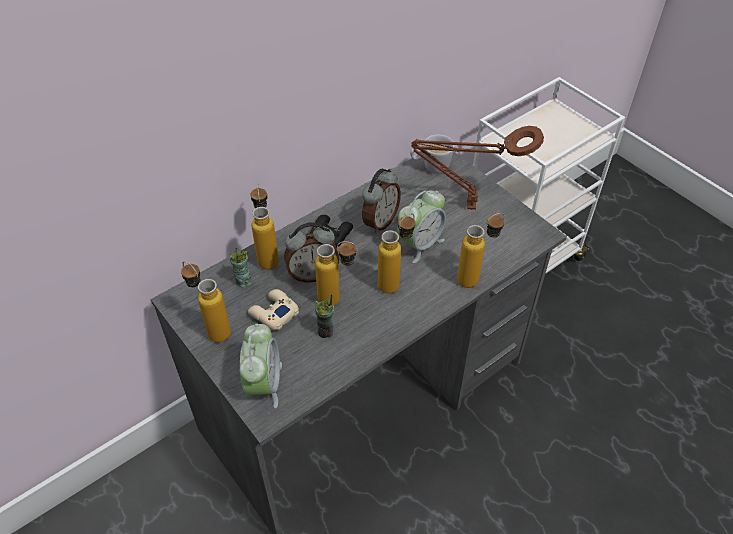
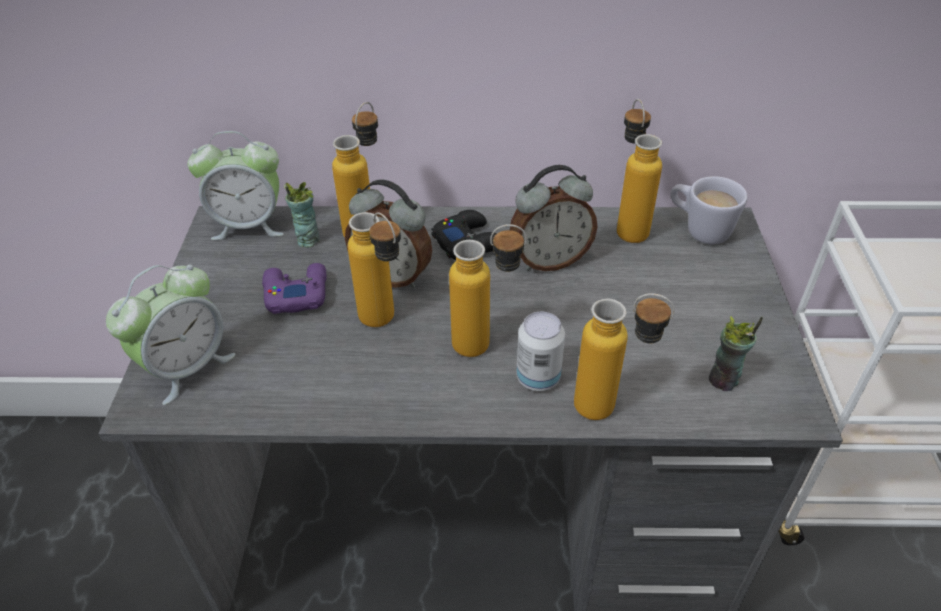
camera: 40 degrees right, 5 degrees down
(212, 329) = (215, 271): bottle -> bottle (627, 226)
(273, 313) = (296, 293): beige game controller -> purple game controller
(326, 331) = (327, 352): cup -> cup (723, 380)
(420, 244) = (575, 317): alarm clock -> alarm clock (249, 225)
(433, 282) = (538, 378): none -> can
(467, 206) = (702, 306): brown table lamp -> none

